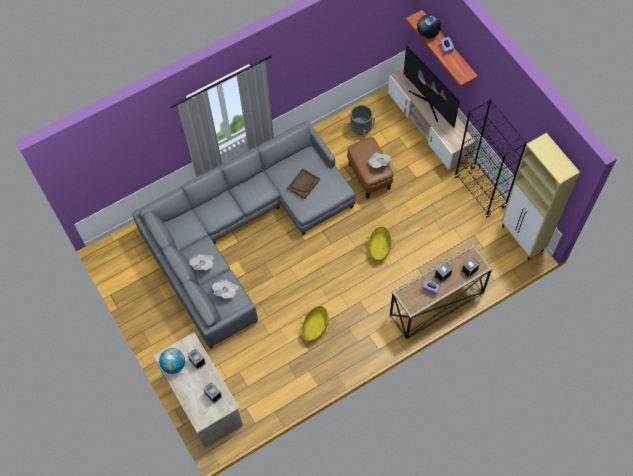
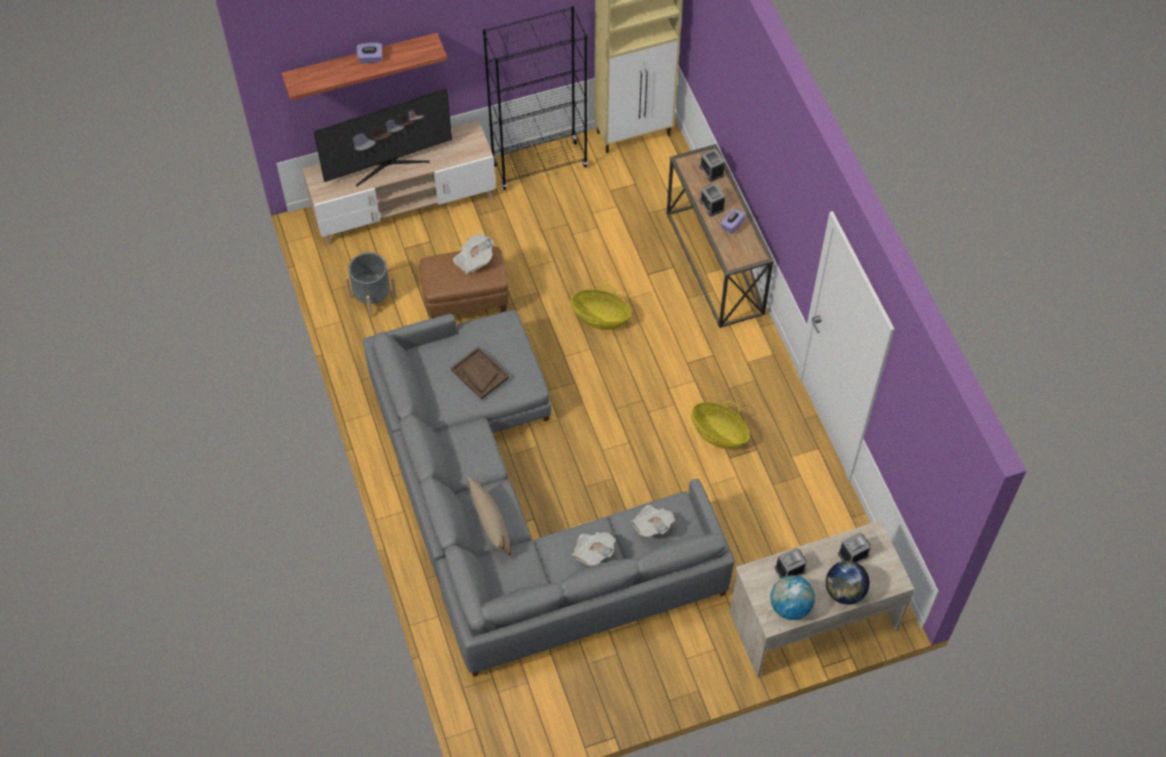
camera: 80 degrees left, 5 degrees down
(209, 212) = (491, 527): none -> beige pillow
(427, 33) = (333, 75): globe -> globe (844, 591)

